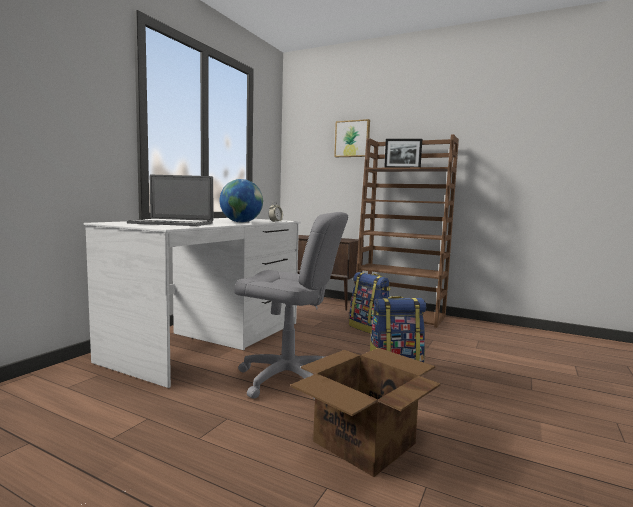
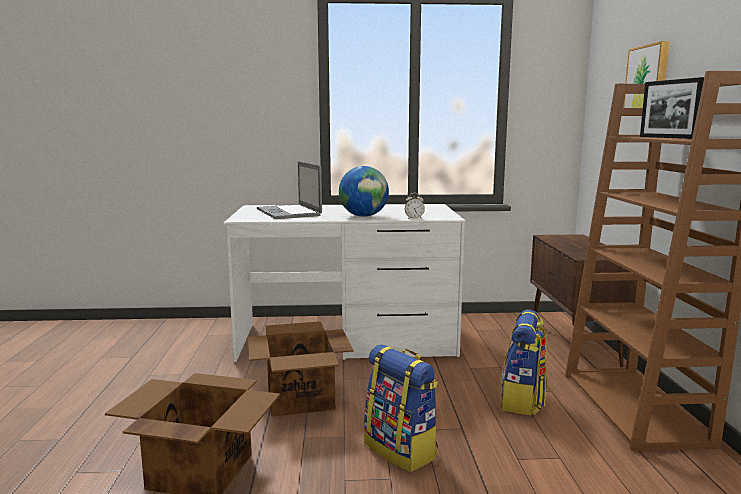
camera: 60 degrees right, 5 degrees up
(288, 378) = (300, 399): grey office chair -> cardboard box

